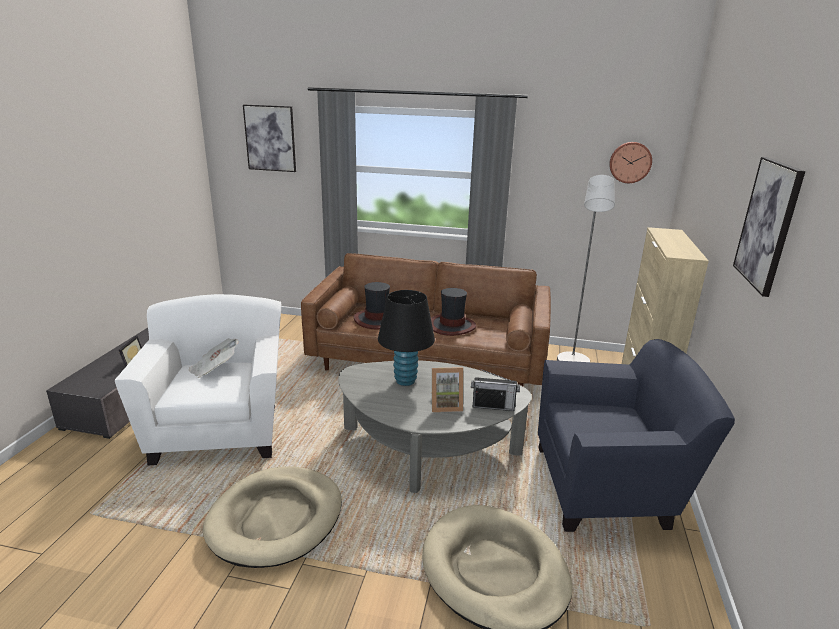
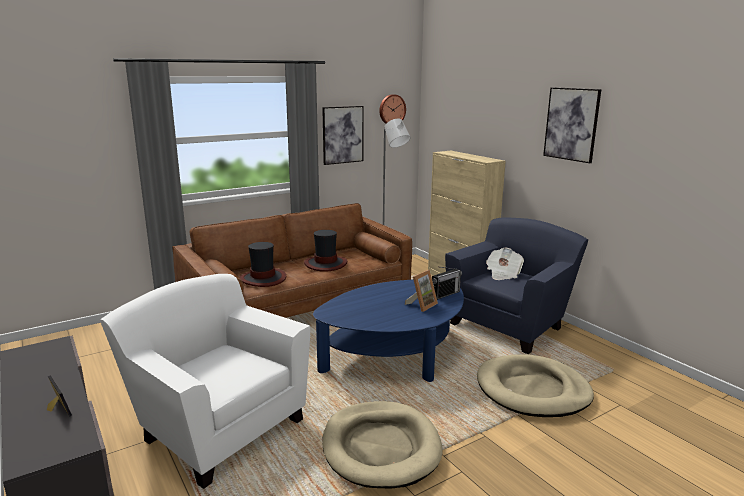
camera: 45 degrees left, 5 degrees down
(214, 369) = (209, 360): newspaper -> newspaper (503, 274)
(270, 138) = (57, 119): picture -> picture (342, 135)
(405, 381) = (370, 304): black table lamp -> none
(427, 449) = (395, 356): grey coffee table -> blue coffee table

